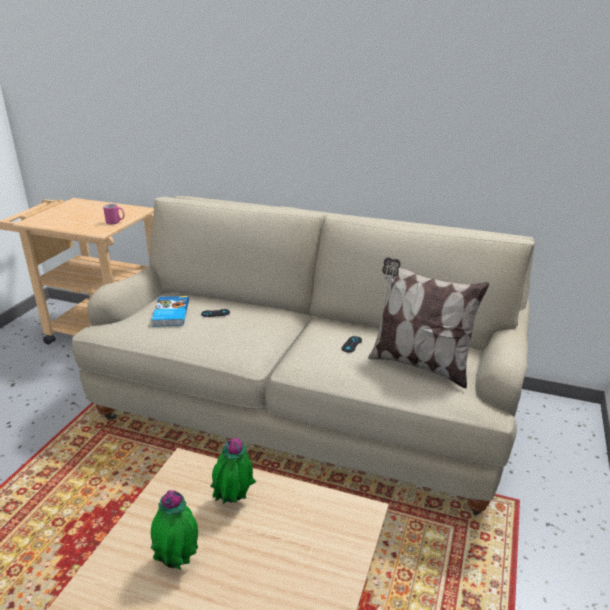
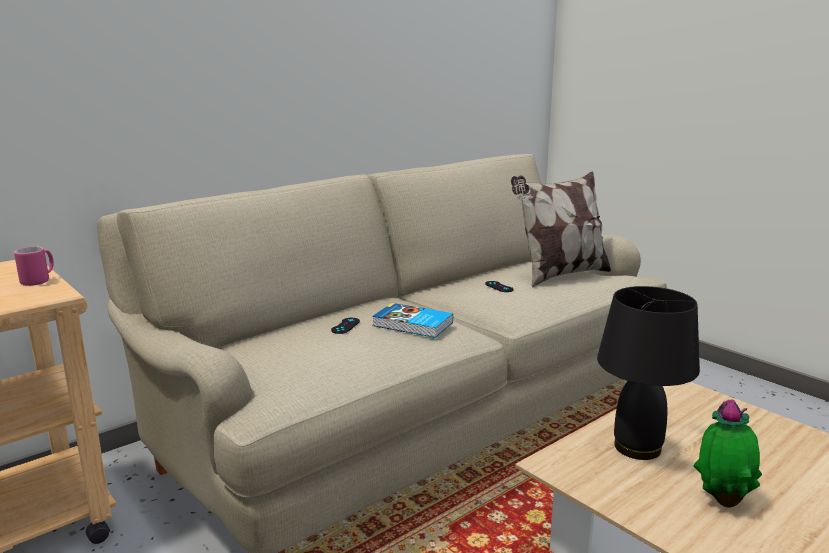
camera: 60 degrees left, 10 degrees down
(170, 314) = (307, 349): book -> book (412, 324)
(234, 502) = (638, 447): potted plant -> black table lamp

